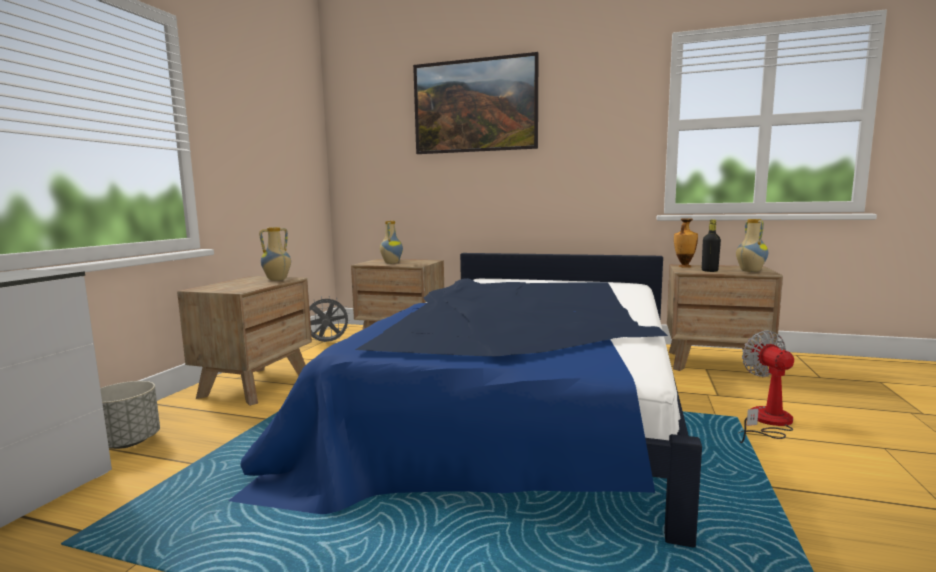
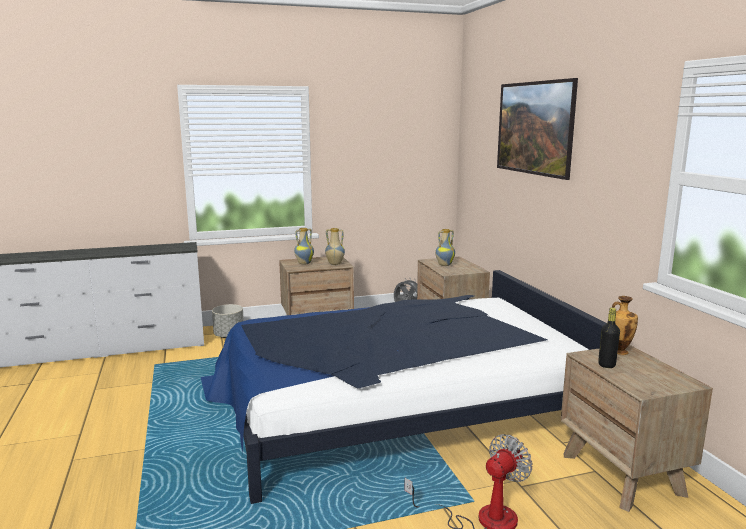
camera: 55 degrees right, 5 degrees up
(749, 271) = (643, 382): vase -> vase (304, 263)

